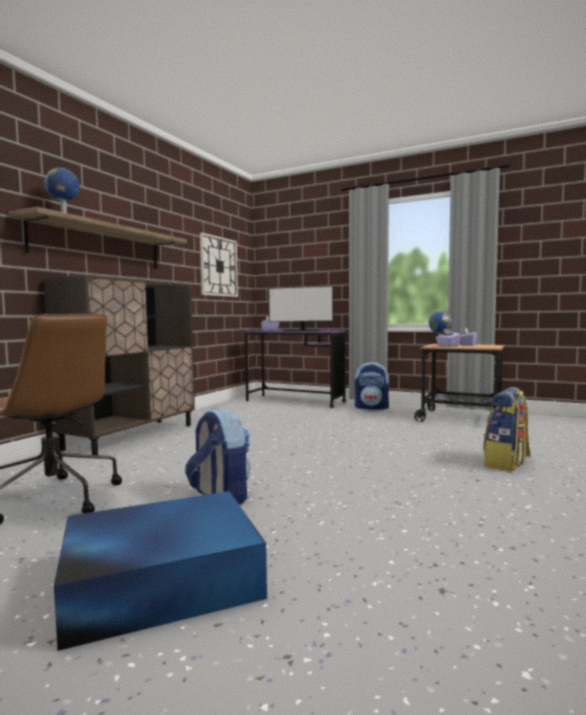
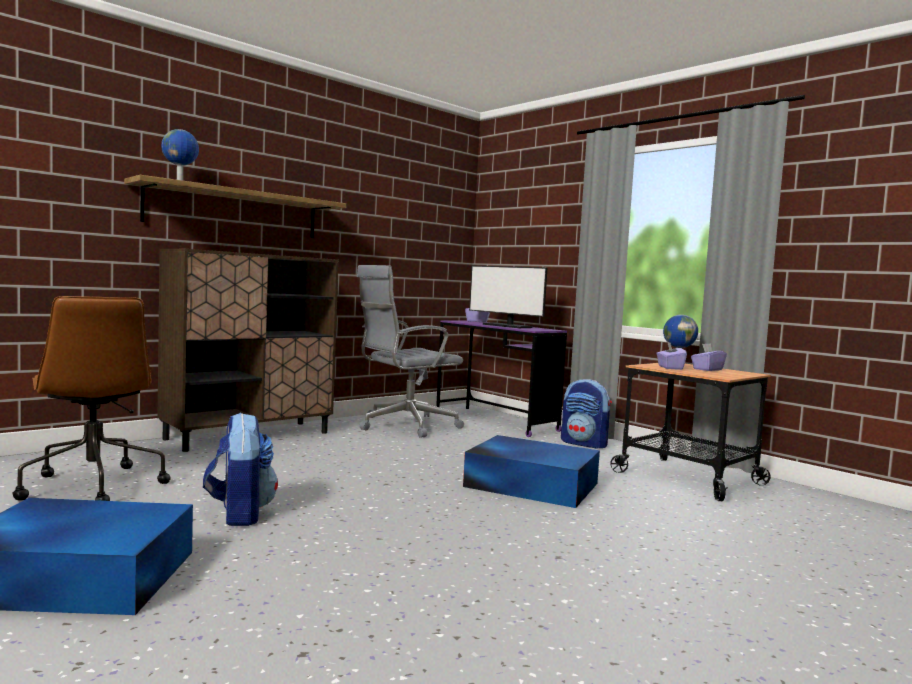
camera: 20 degrees right, 0 degrees up
(218, 266) = (413, 234): wall clock -> none
(239, 412) = (404, 425): none -> grey office chair
(383, 437) = (530, 484): none -> blue storage box
(506, 463) = (639, 546): backpack -> none

